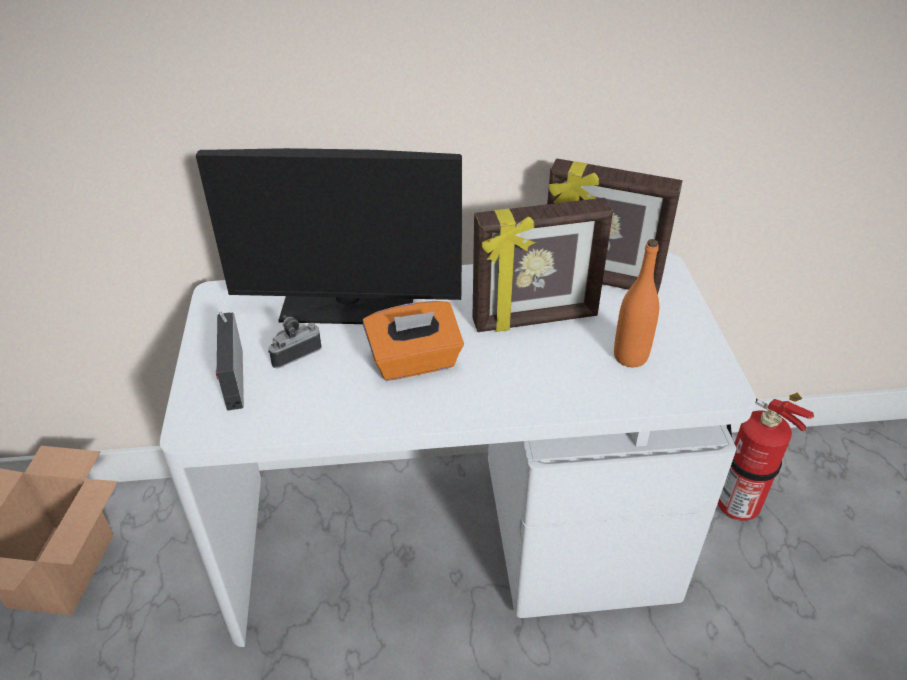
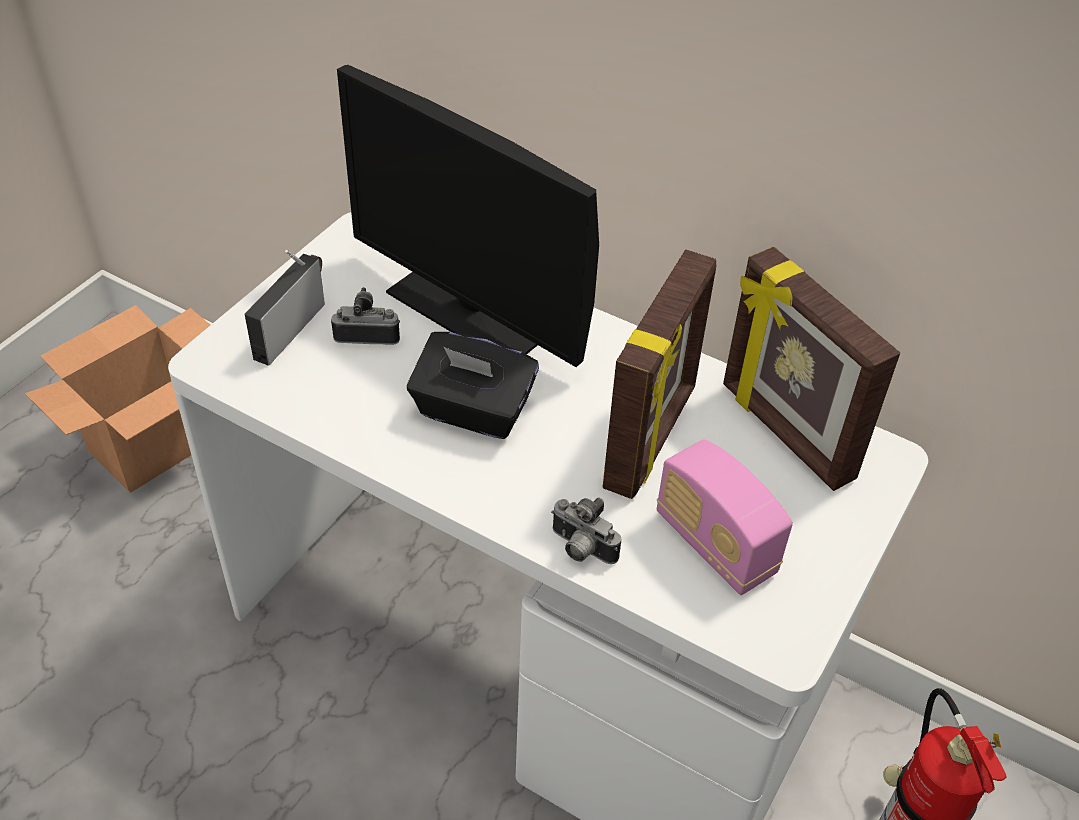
camera: 35 degrees right, 5 degrees up
(414, 362) = (472, 411): orange tissue box -> black tissue box
(535, 320) = (652, 438): picture frame -> picture frame turned 90 degrees counterclockwise
(564, 402) = (580, 549): none -> camera
(630, 357) = (714, 544): orange bottle -> radio

